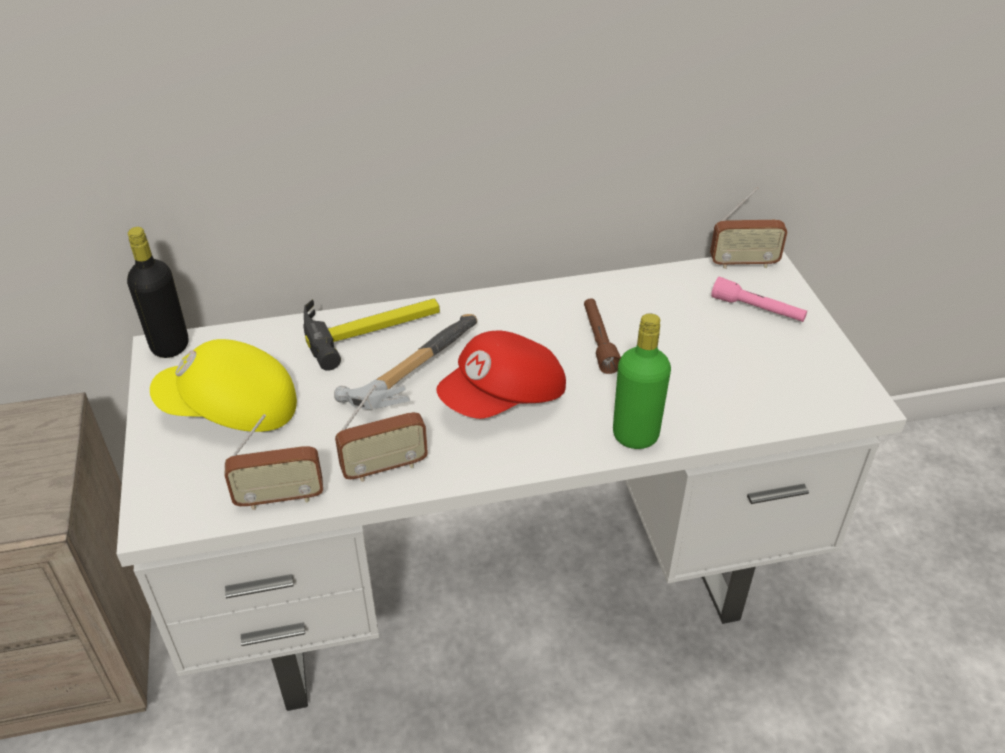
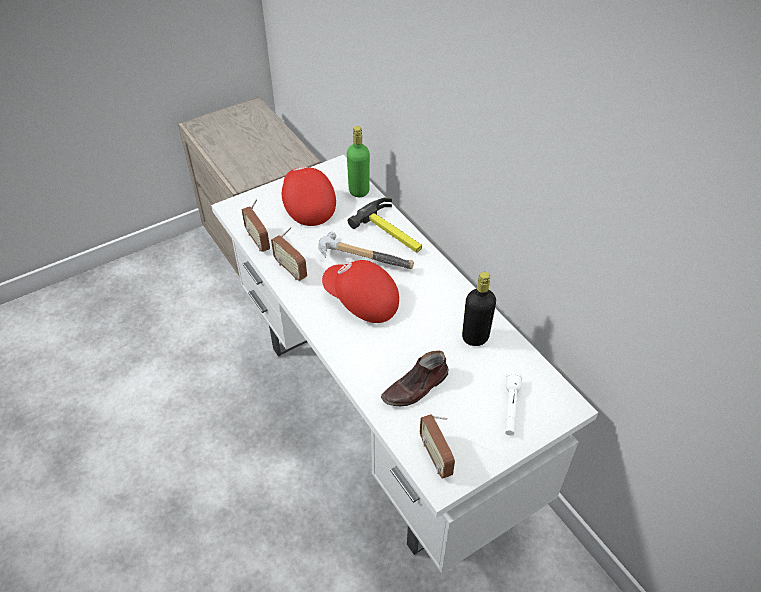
camera: 70 degrees right, 5 degrees up
(170, 346) = (342, 168): black bottle -> black bottle (475, 337)
(231, 410) = (307, 205): yellow cap -> red cap
(599, 341) = (432, 331): brown flashlight -> none
(635, 436) = (356, 365): green bottle -> green bottle (359, 191)
(698, 384) = (416, 388): none -> brown shoe
(743, 263) = (561, 392): radio -> radio (436, 457)
(757, 310) = (510, 408): pink flashlight -> white flashlight

